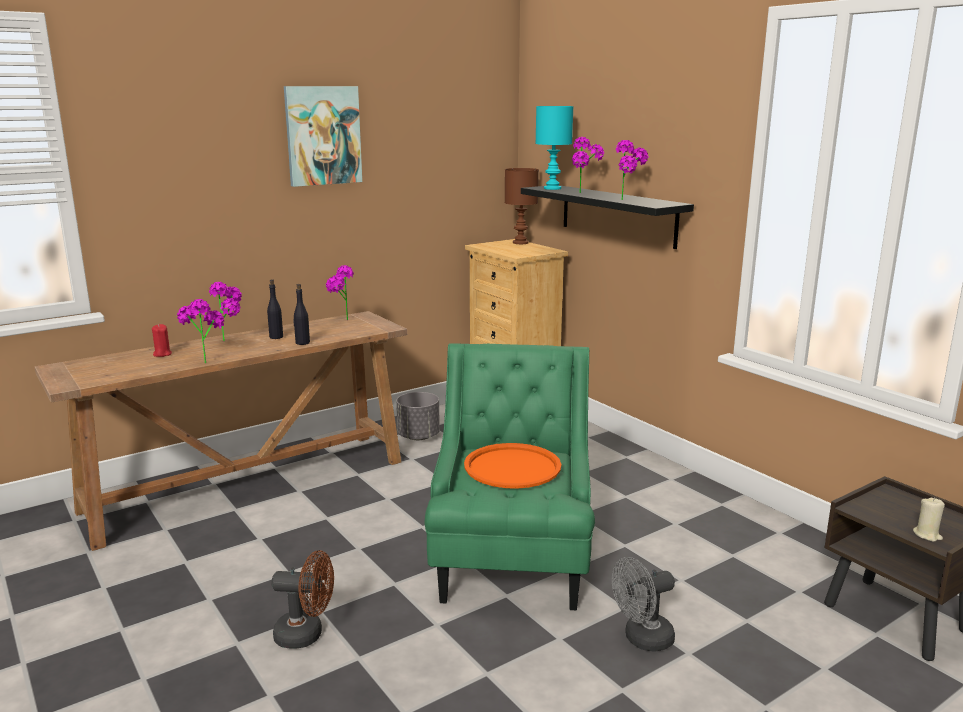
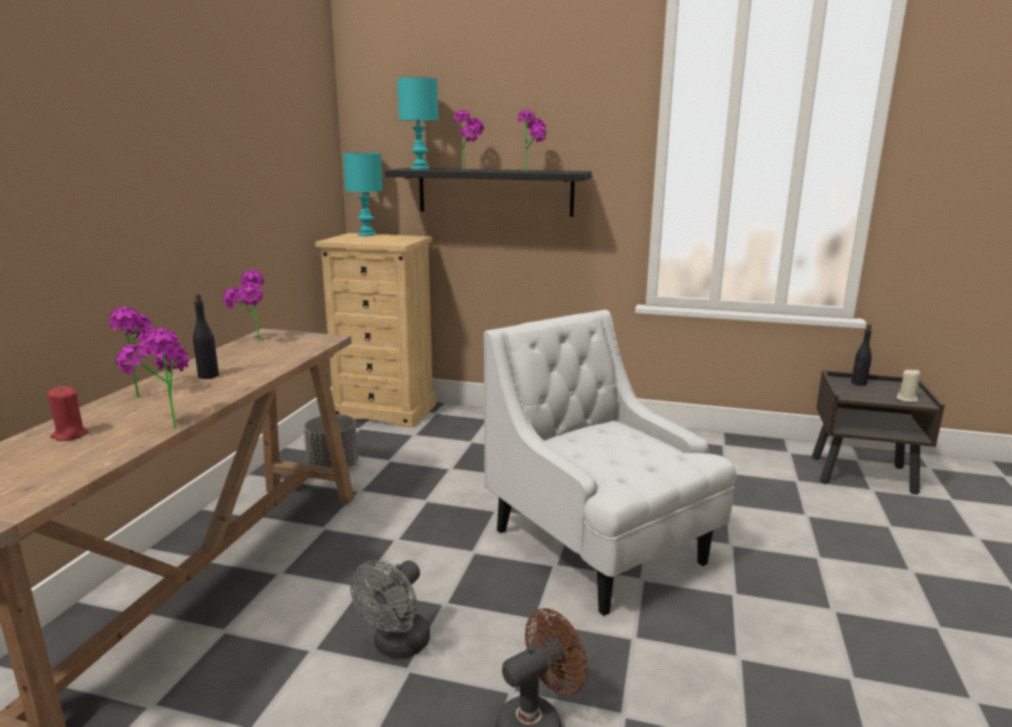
camera: 40 degrees left, 0 degrees up
(302, 343) = (261, 374): black bottle -> black bottle (858, 383)
(323, 135) = (177, 98): picture -> none
(512, 467) = (615, 444): orange tray -> none
(512, 562) = (600, 548): green armchair -> white armchair
(520, 242) = (366, 234): brown table lamp -> turquoise table lamp
(642, 639) = (780, 563): grey fan -> grey fan (397, 646)

